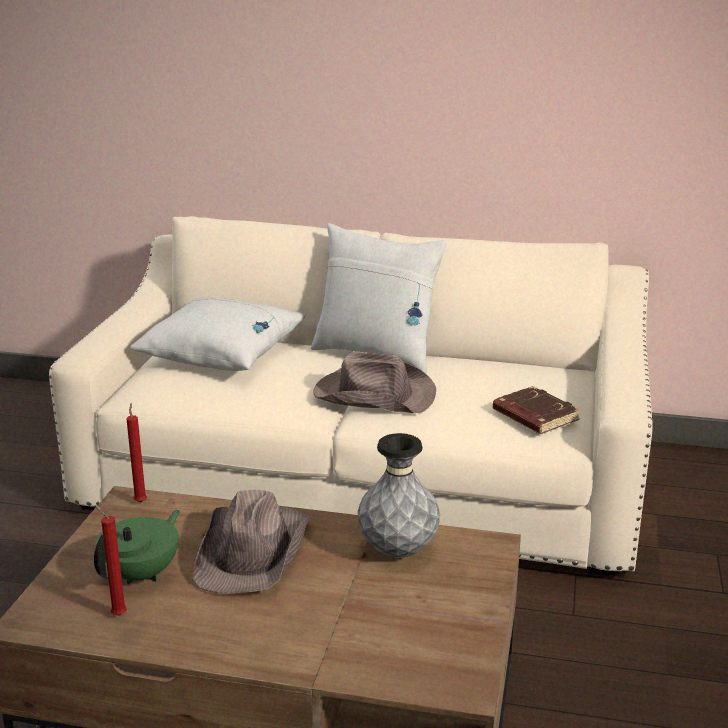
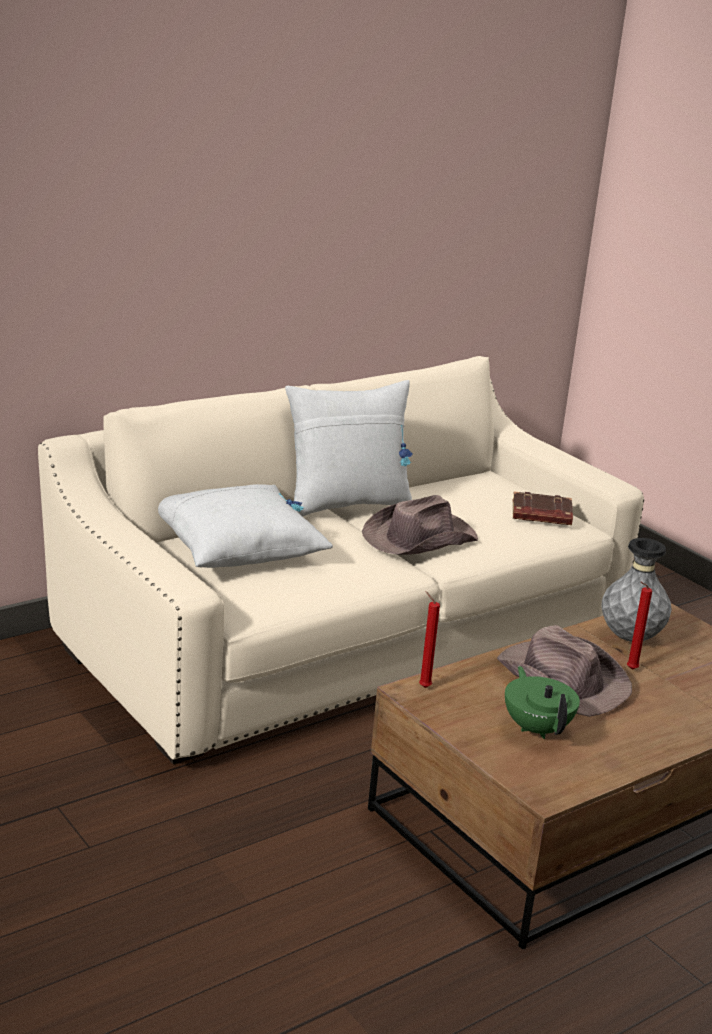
camera: 50 degrees left, 0 degrees up
(117, 614) = (581, 758): red candle -> red candle (630, 669)

